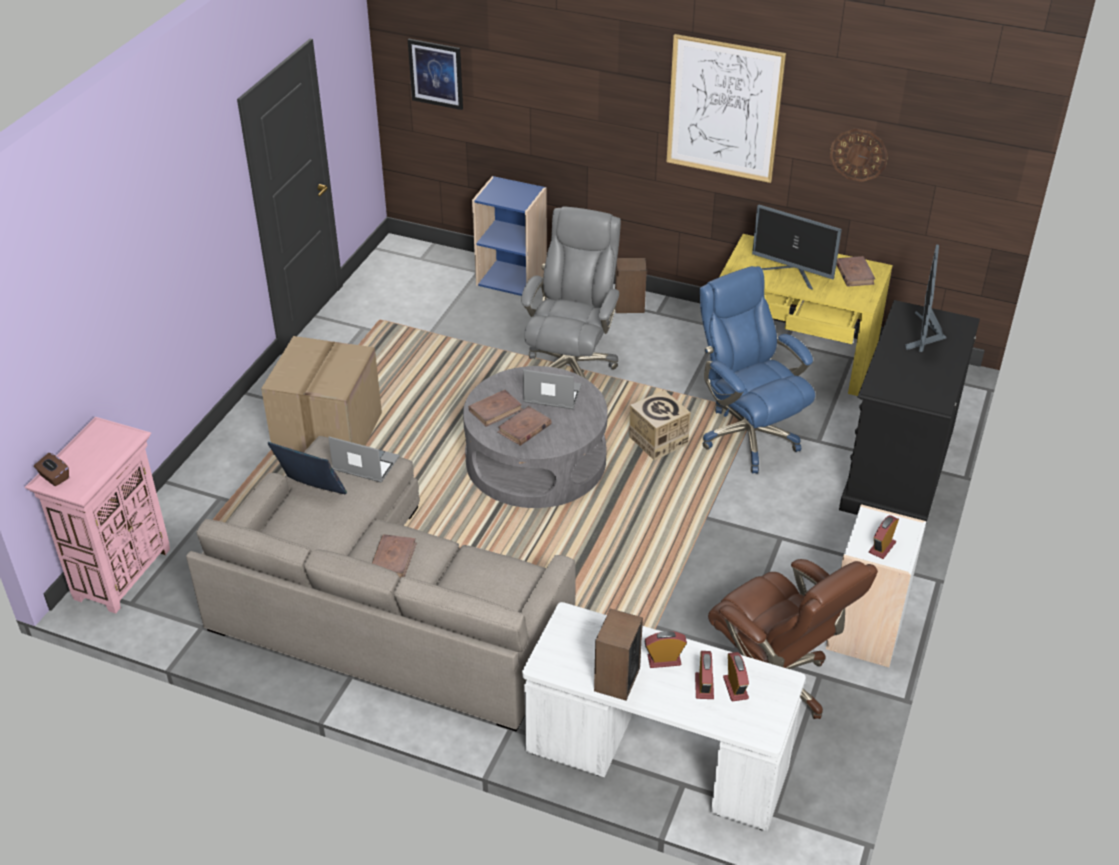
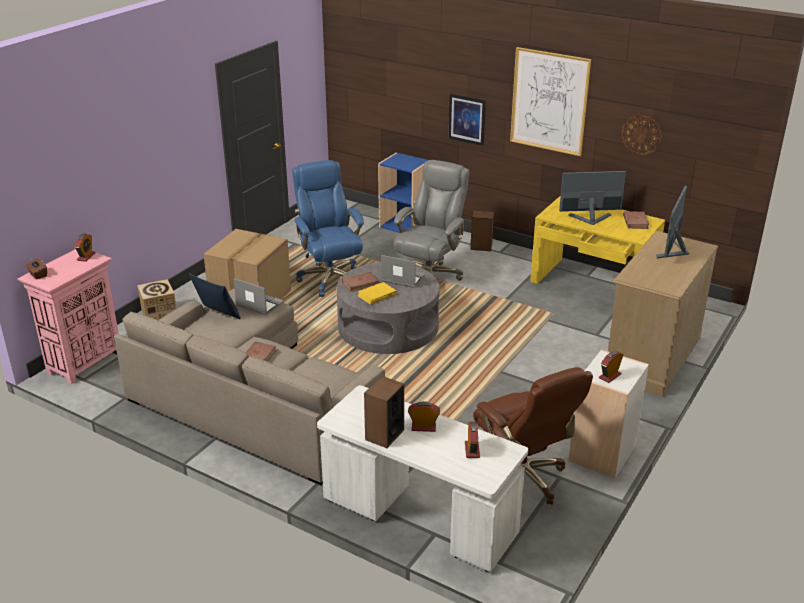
camera: 10 degrees right, 10 degrees down
(436, 73) = (363, 79): picture -> picture (467, 119)
(524, 428) = (376, 295): brown book -> yellow book
(658, 441) = (478, 324): cardboard box -> cardboard box (159, 315)
(704, 686) = (448, 446): alarm clock -> alarm clock (86, 257)
(747, 435) = (545, 326): blue office chair -> blue office chair (330, 278)
(792, 274) = (590, 219): monitor -> monitor turned 135 degrees clockwise
(896, 470) = (651, 357): black dresser -> beige dresser

